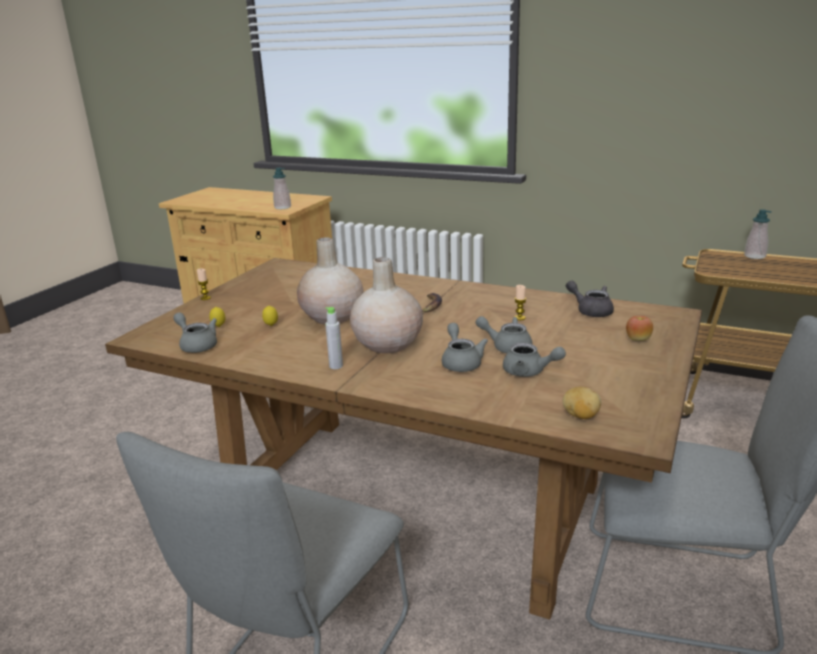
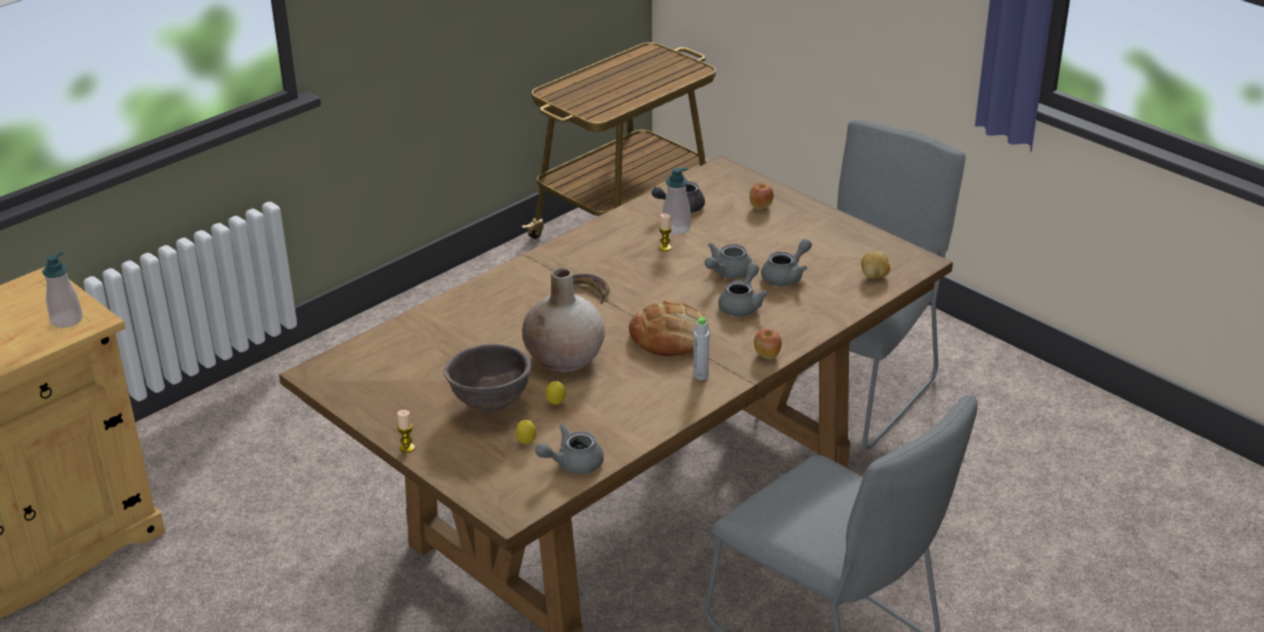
camera: 70 degrees left, 10 degrees up
(261, 308) = (490, 405): none -> brown bowl
(385, 387) = (767, 355): none -> apple
(387, 344) = (670, 336): beige vase -> bread
(461, 362) = (742, 304): grey teapot -> grey teapot turned 105 degrees clockwise
(754, 256) = (582, 77): soap dispenser -> soap dispenser (676, 228)

